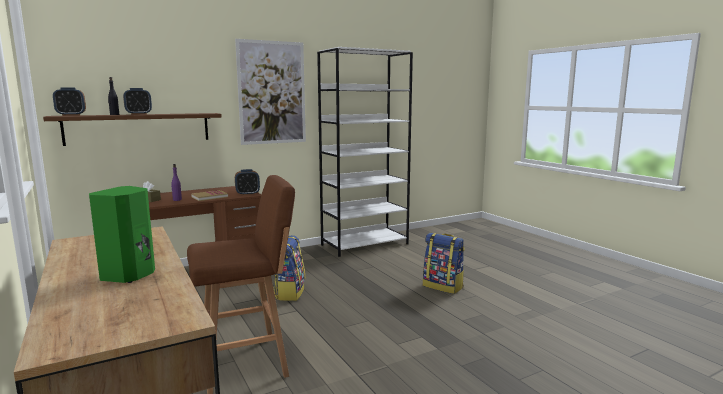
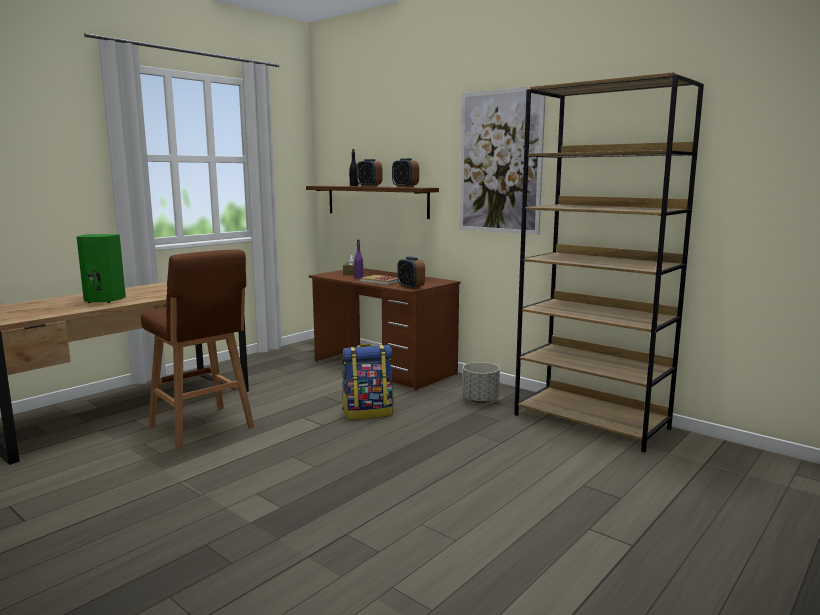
camera: 70 degrees right, 0 degrees up
(71, 115) = (329, 185): alarm clock -> alarm clock (405, 187)
(306, 260) = (480, 400): none -> grey planter
(365, 244) = (591, 421): white bookcase -> brown bookcase
(443, 286) = (470, 505): backpack -> none

